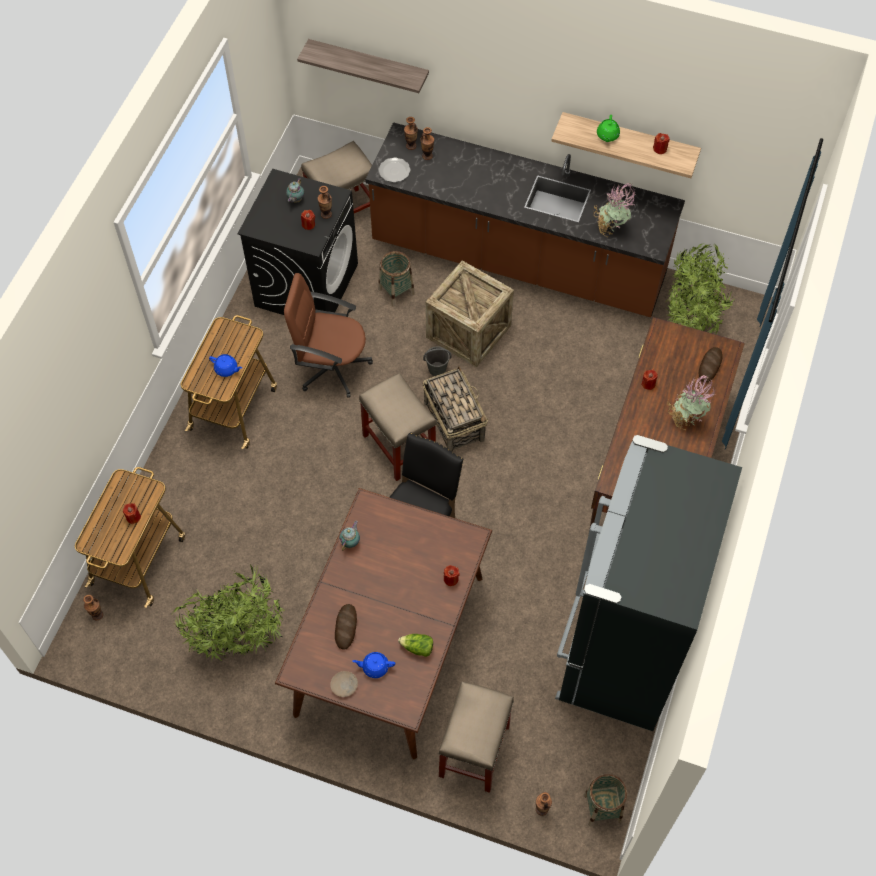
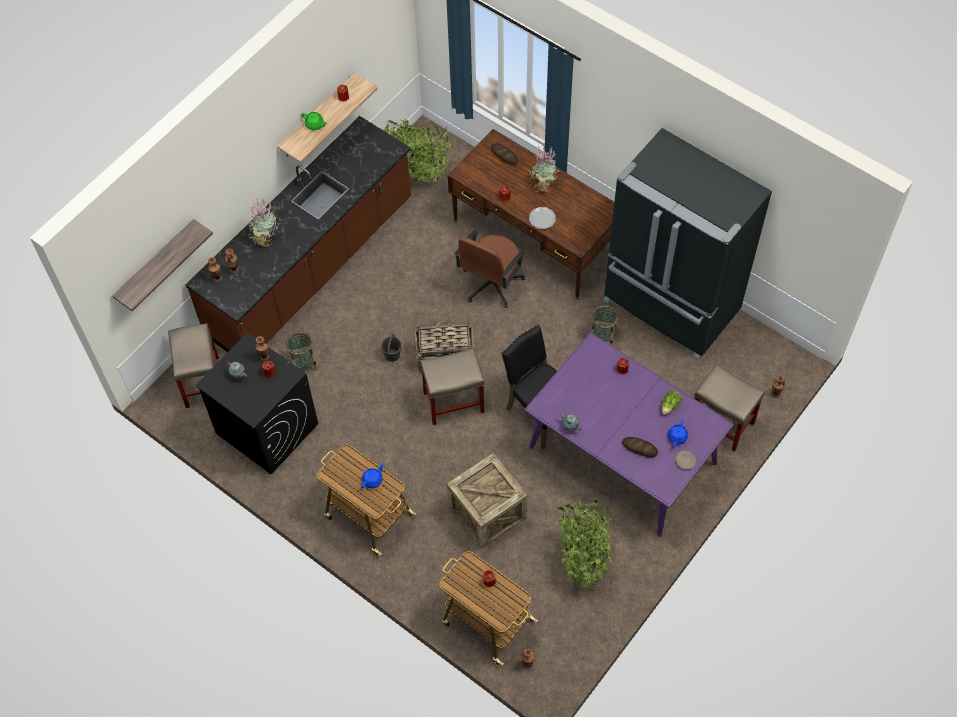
camera: 70 degrees left, 0 degrees up
(331, 367) = (358, 430): brown office chair -> brown office chair (491, 283)
(390, 646) = (623, 455): brown dining table -> purple dining table
(394, 170) = (238, 297): plate -> plate (542, 218)
(468, 331) = (365, 323): crate -> crate (487, 512)
(602, 807) = (784, 357): basket -> basket (602, 337)
(611, 229) = (365, 170): potted plant -> potted plant (265, 238)

